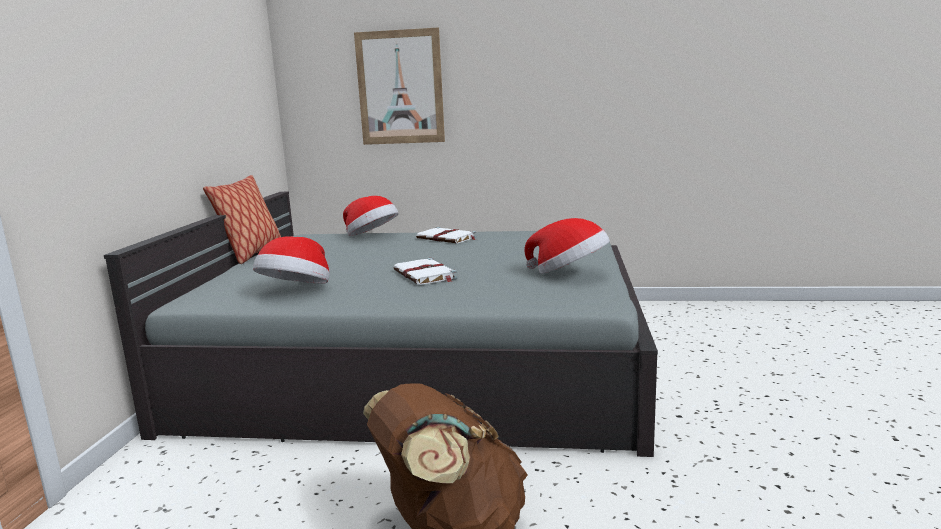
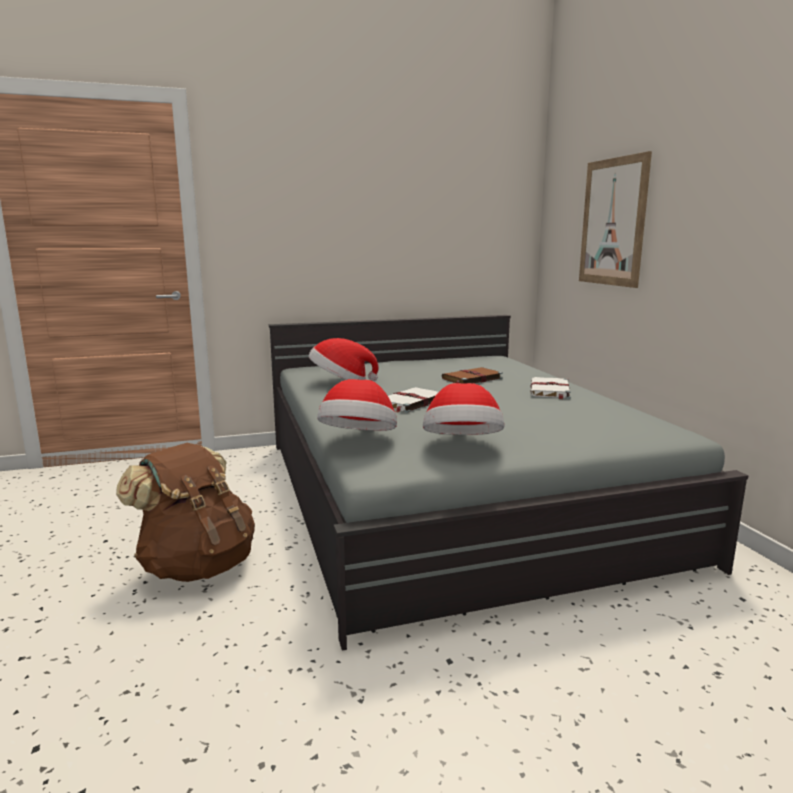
camera: 65 degrees right, 0 degrees up
(252, 254) = (425, 358): pillow -> none
(370, 251) = (471, 379): none -> brown book
(372, 236) = (521, 371): hat -> hat (359, 440)

